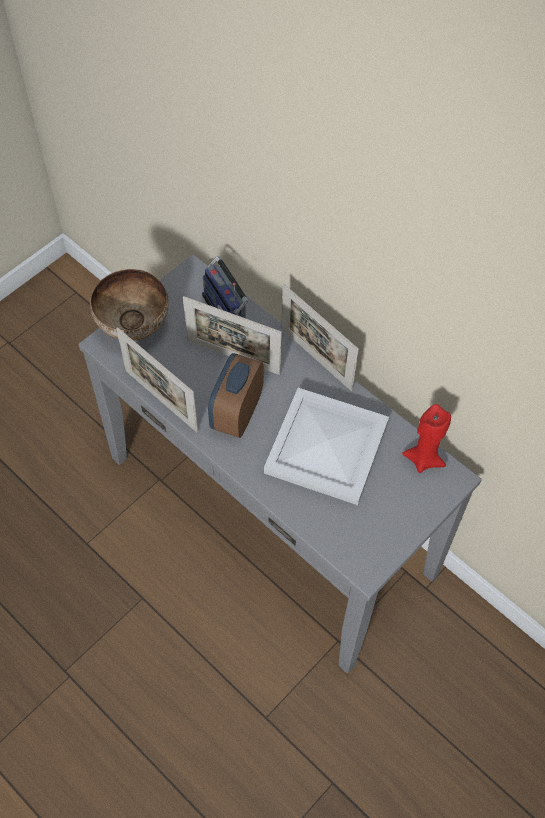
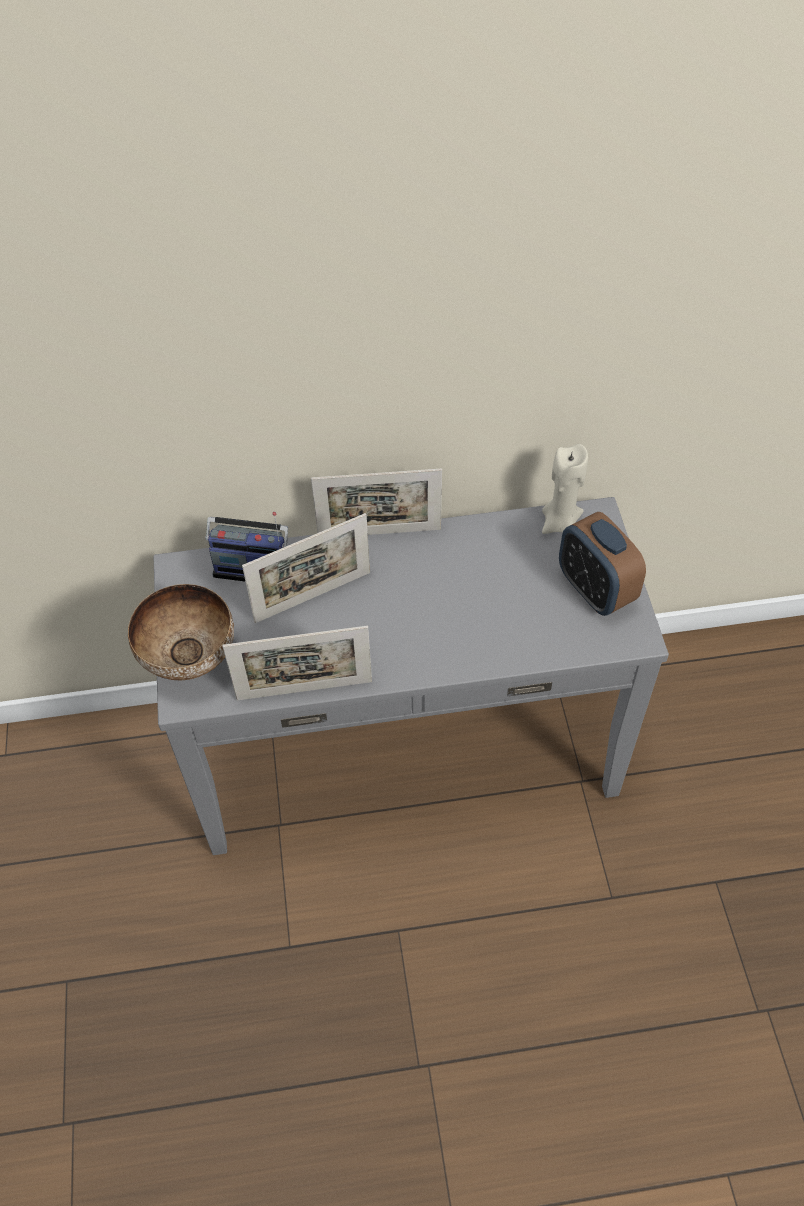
camera: 50 degrees left, 5 degrees down
(236, 413) = (380, 634): alarm clock -> alarm clock (595, 590)
(327, 450) = (487, 587): white tray -> none
(423, 459) = (559, 523): red candle -> beige candle

